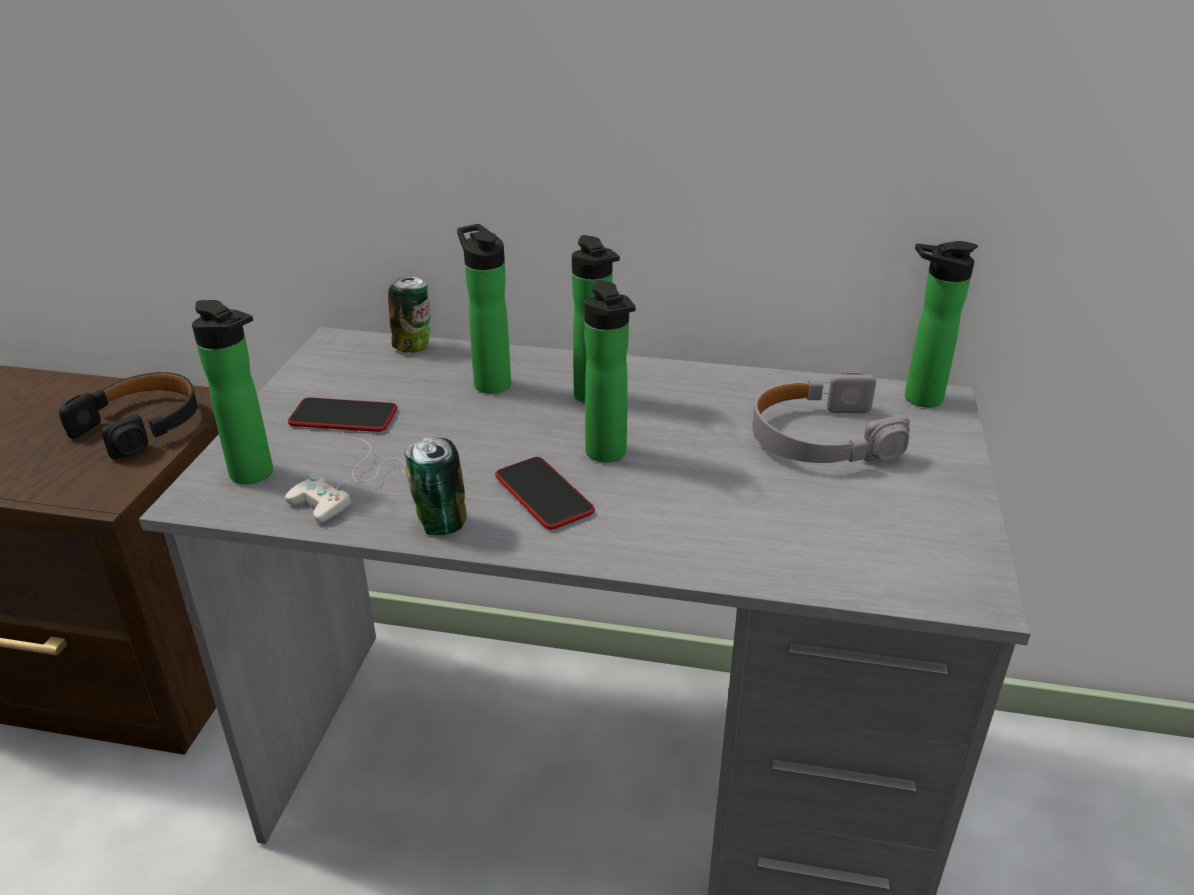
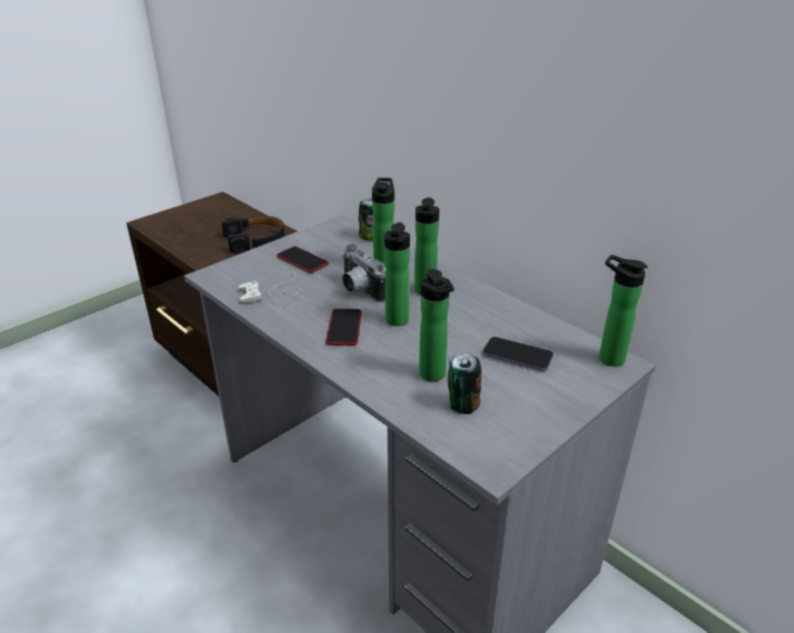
camera: 35 degrees right, 0 degrees up
(256, 475) = (241, 273): bottle -> bottle (434, 376)
(439, 524) = (286, 323): can -> can (462, 405)
(496, 431) = (359, 291): none -> camera
(820, 438) = (517, 356): grey headphones -> phone

